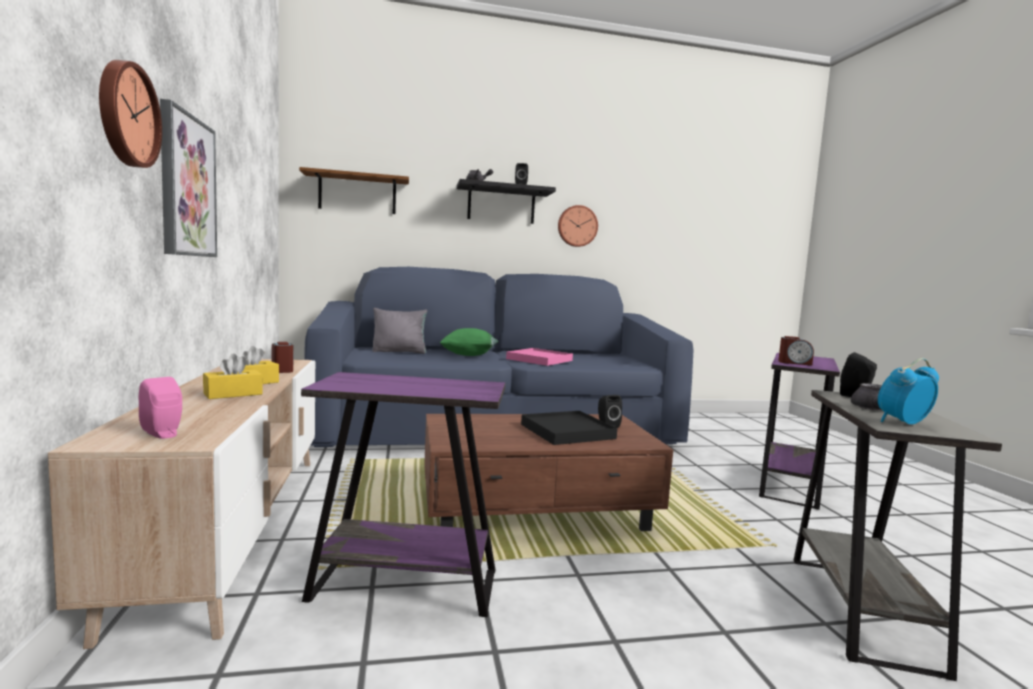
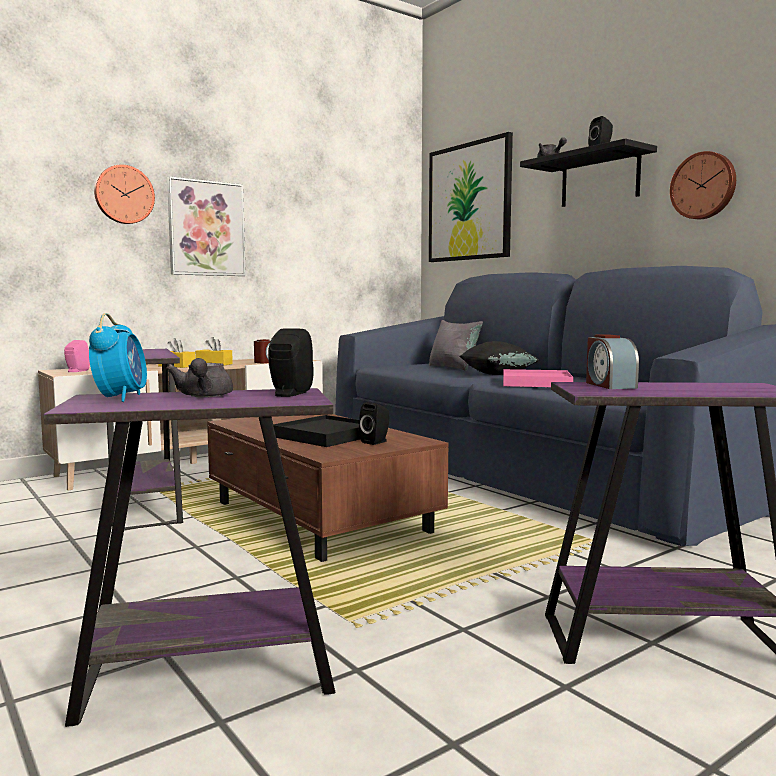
camera: 65 degrees right, 0 degrees up
(357, 194) = (469, 202): brown shelf -> picture
(469, 355) = (497, 374): green pillow -> black pillow
(860, 611) = (207, 678): grey side table -> purple side table
(902, 423) = (121, 398): alarm clock -> alarm clock turned 45 degrees clockwise

